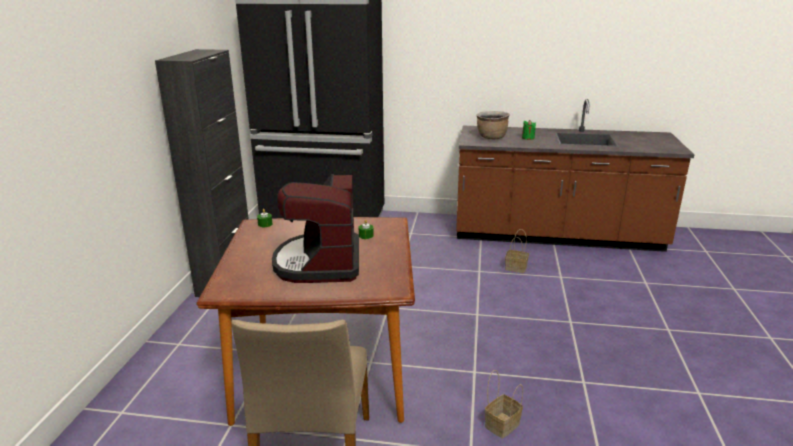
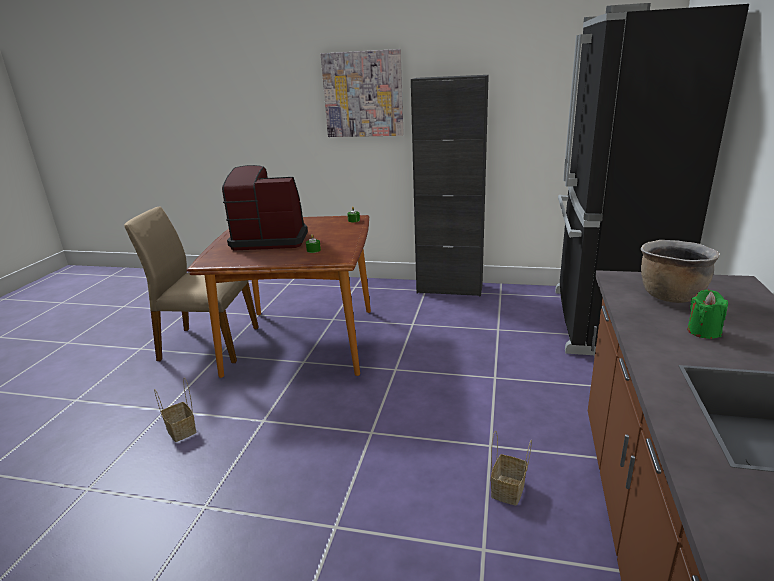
camera: 95 degrees right, 0 degrees up
(108, 92) = (363, 94): none -> picture

